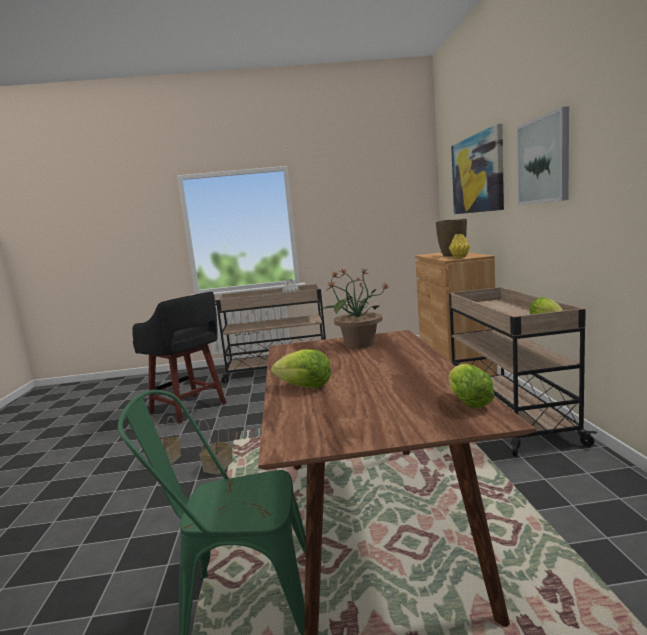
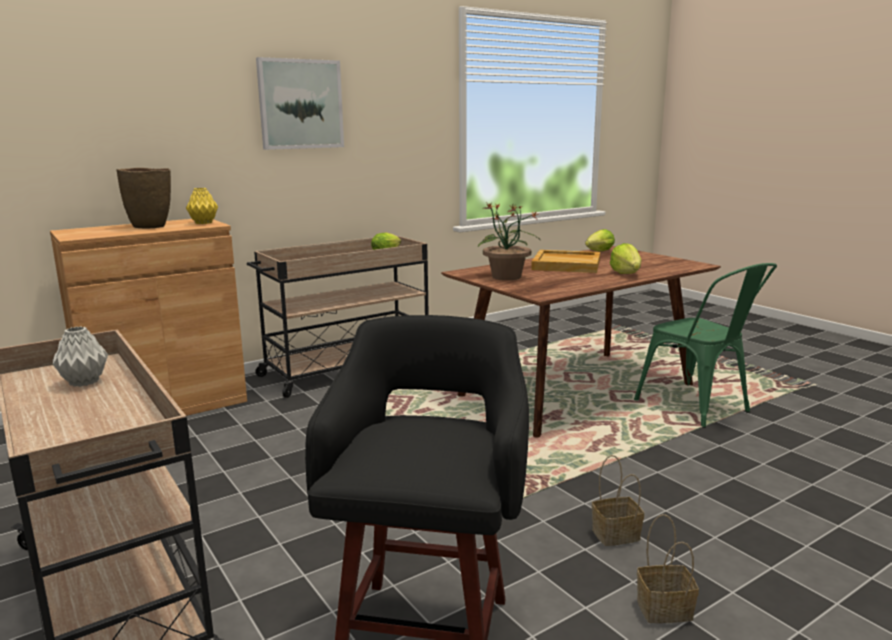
camera: 120 degrees left, 5 degrees up
(218, 467) = (584, 484): basket -> basket (665, 608)
(388, 370) = (567, 264): none -> beige tray
(477, 174) = (121, 98): picture -> none

